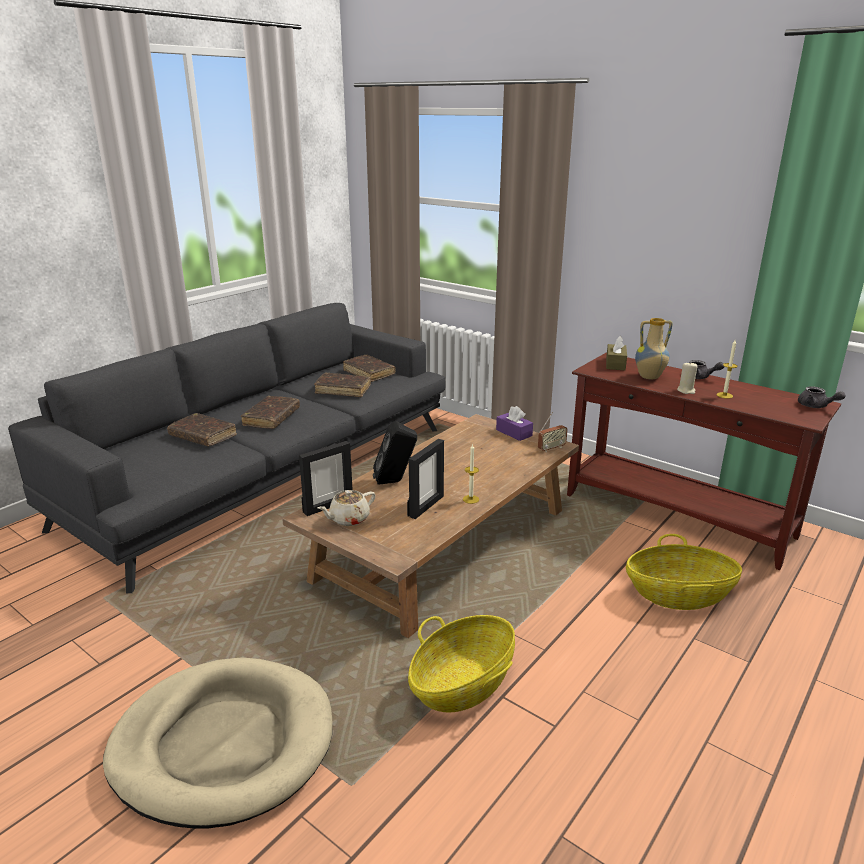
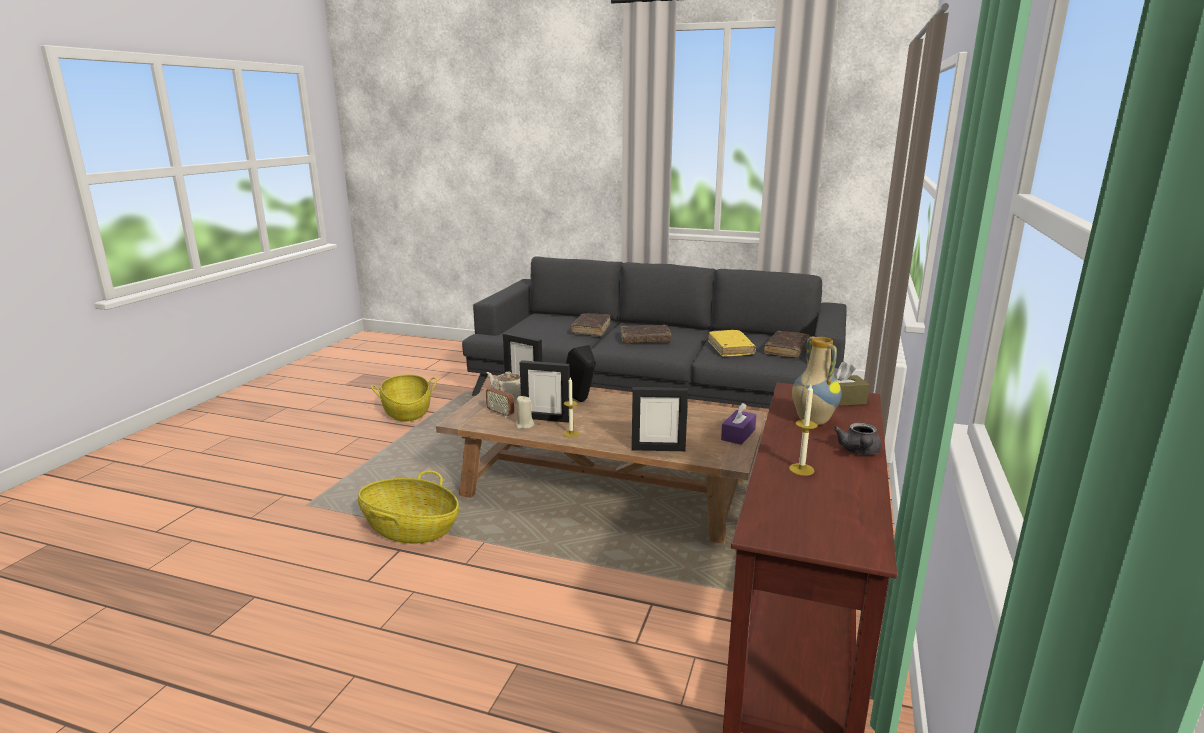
camera: 70 degrees right, 5 degrees down
(224, 744) = (342, 458): beige dog bed -> none
(343, 390) = (730, 349): brown book -> yellow book
(523, 467) = (658, 448): none -> picture frame
(551, 448) = (719, 458): radio -> radio (500, 413)
(678, 595) = (599, 648): basket -> basket (407, 411)
(686, 391) = (787, 444): beige candle -> beige candle (524, 425)
(816, 406) = (843, 544): grey teapot -> none

